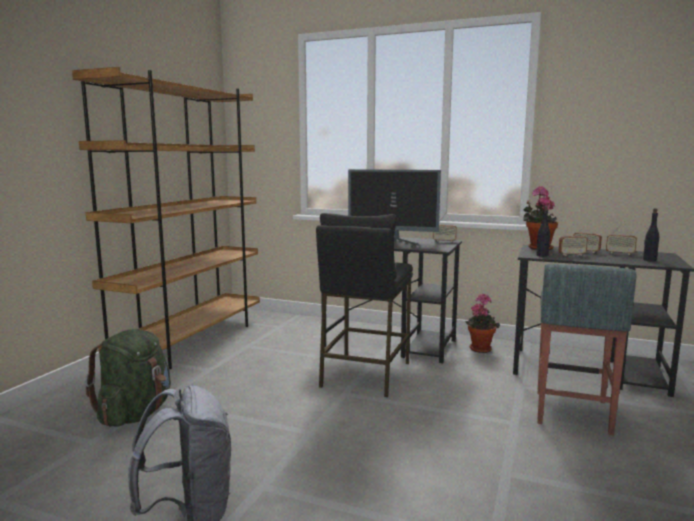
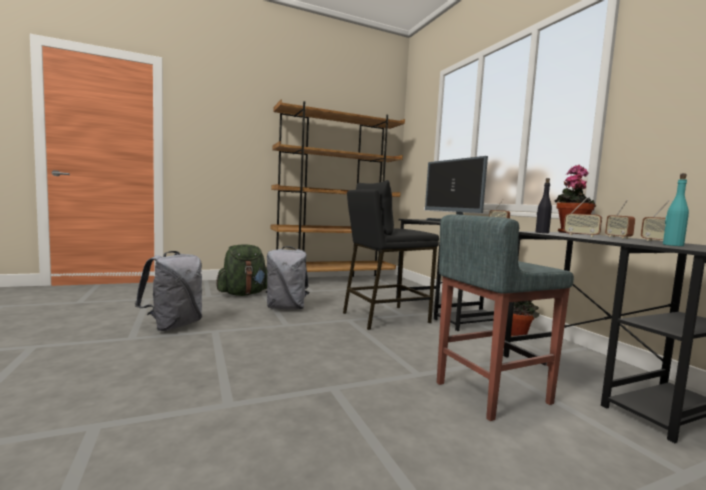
camera: 45 degrees right, 5 degrees down
(248, 409) = (286, 308): none -> grey backpack
(649, 260) = (672, 245): black bottle -> turquoise bottle

